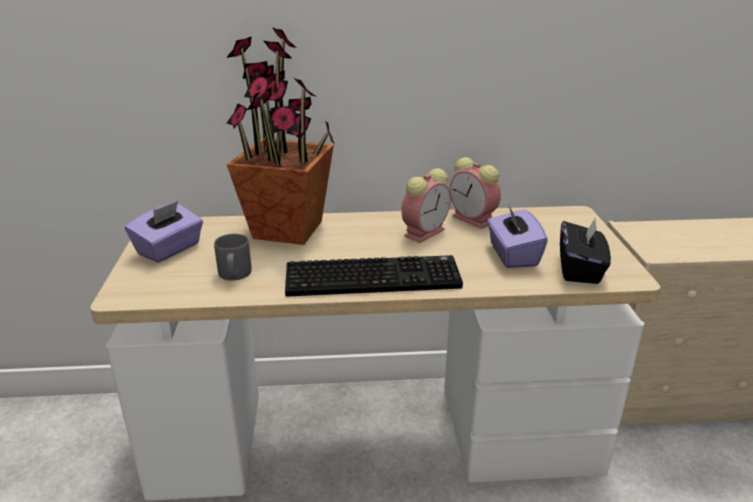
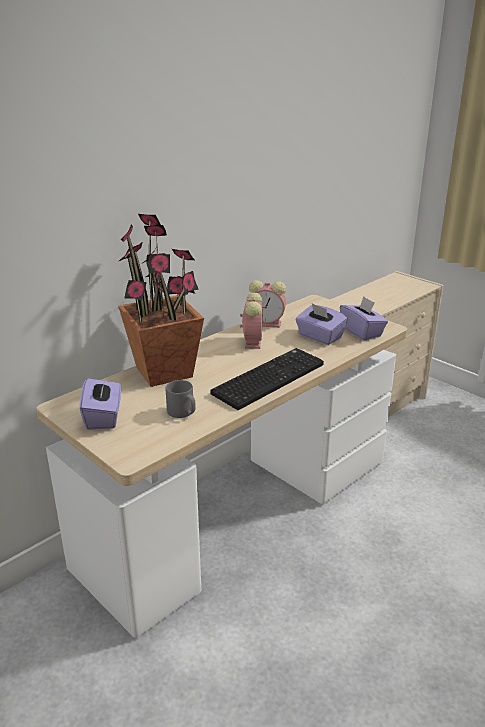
camera: 40 degrees left, 0 degrees up
(580, 269) = (362, 332): black tissue box -> purple tissue box

